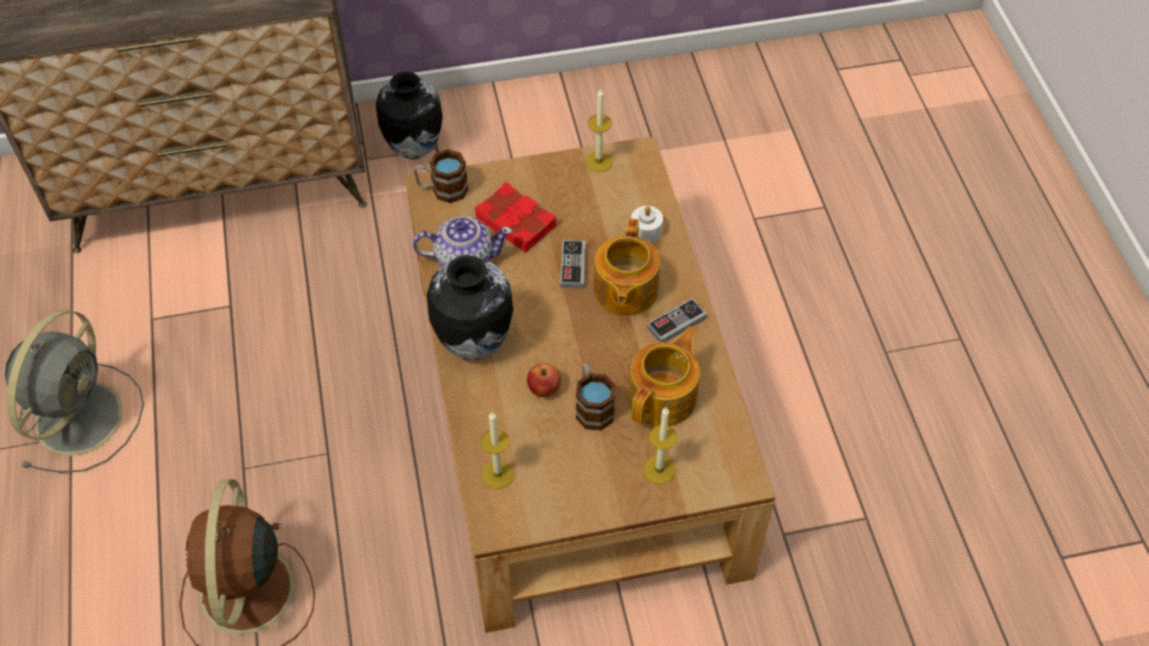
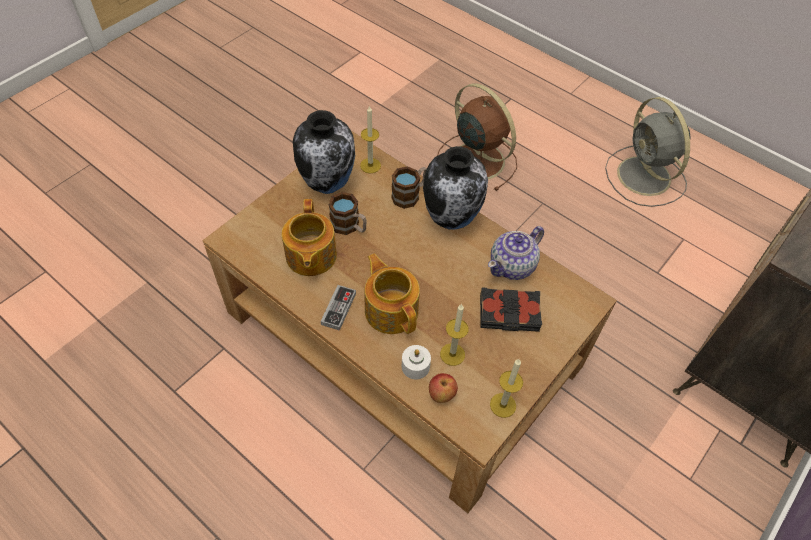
camera: 140 degrees right, 0 degrees up
(413, 149) = (703, 465): vase -> vase (328, 185)
(442, 189) = (581, 305): mug -> mug (409, 195)
(516, 221) = (509, 314): red book -> black book
(544, 389) = (386, 219): apple -> apple (441, 394)
(573, 266) = (441, 305): game controller -> none
(659, 470) = (282, 215): candle -> candle (452, 354)

